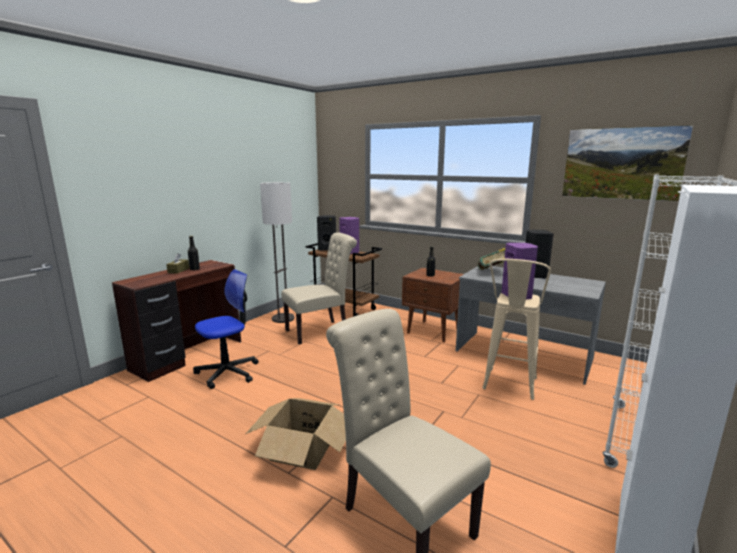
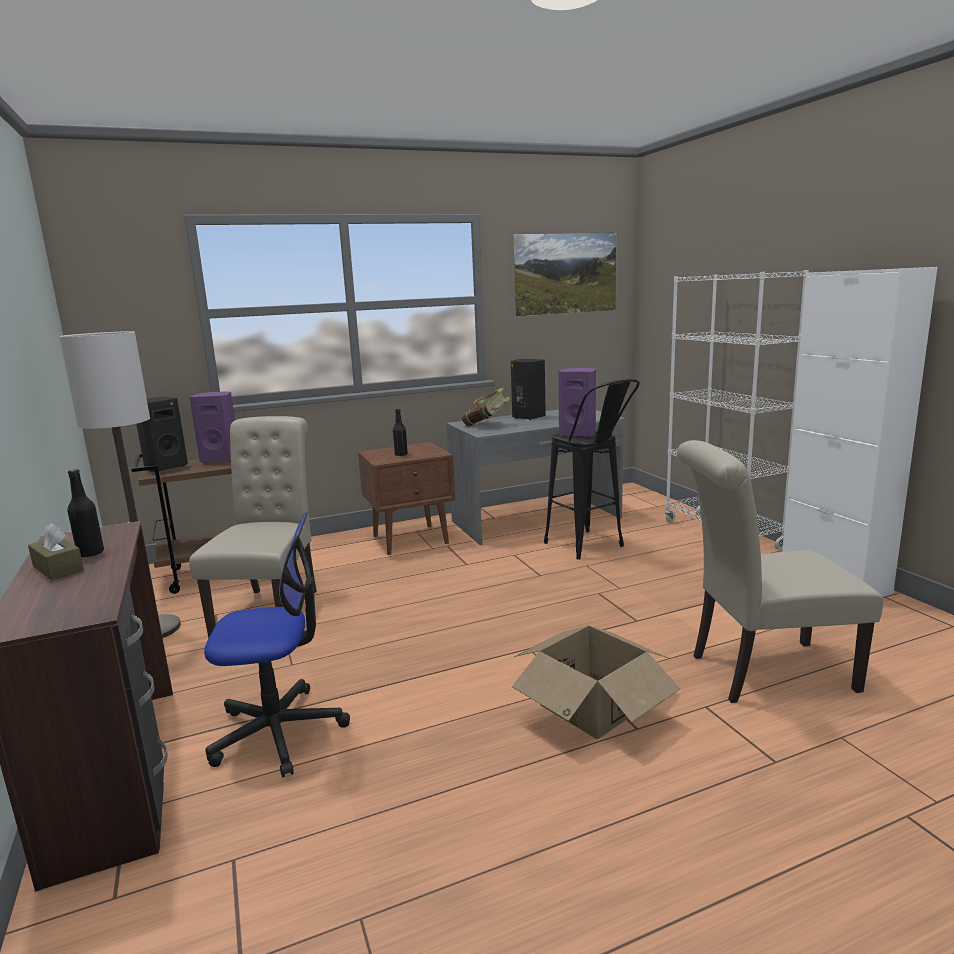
camera: 55 degrees left, 0 degrees up
(228, 372) = (279, 732): office chair -> office chair turned 90 degrees clockwise
(508, 388) = (591, 548): beige stool -> black stool

